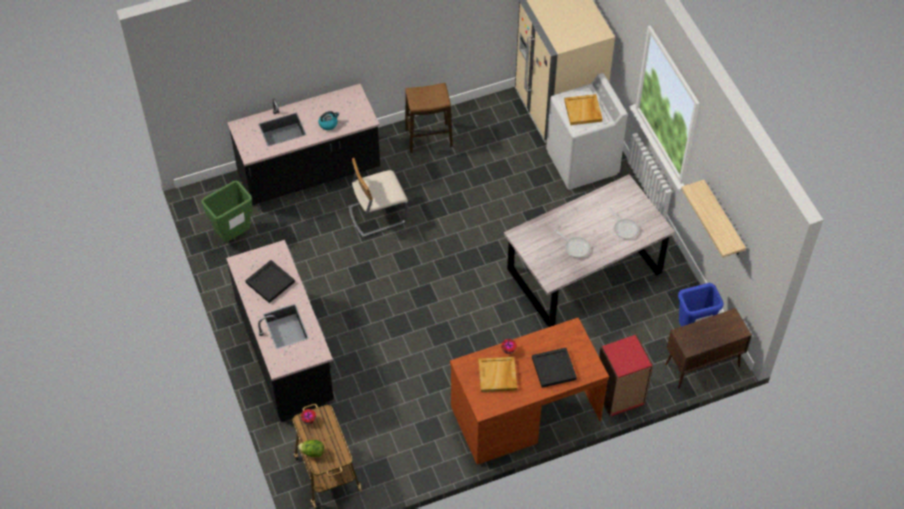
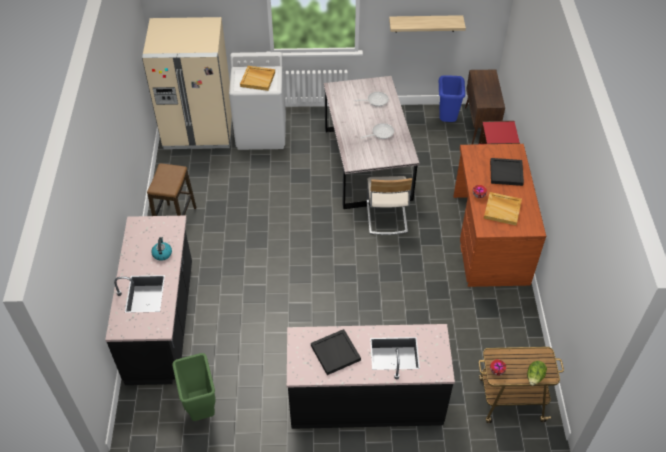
camera: 70 degrees left, 5 degrees down
(377, 214) = (240, 282): beige chair -> beige chair (386, 217)

